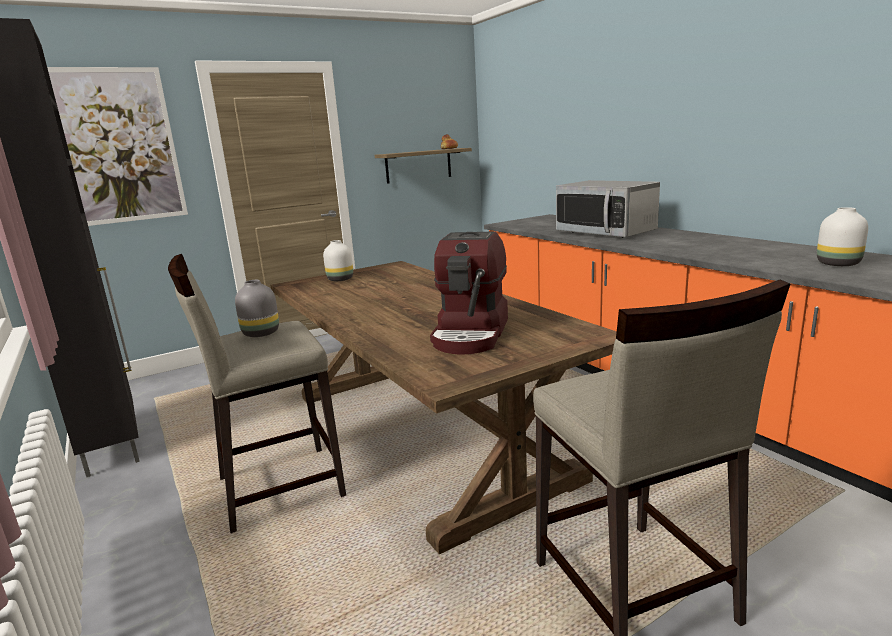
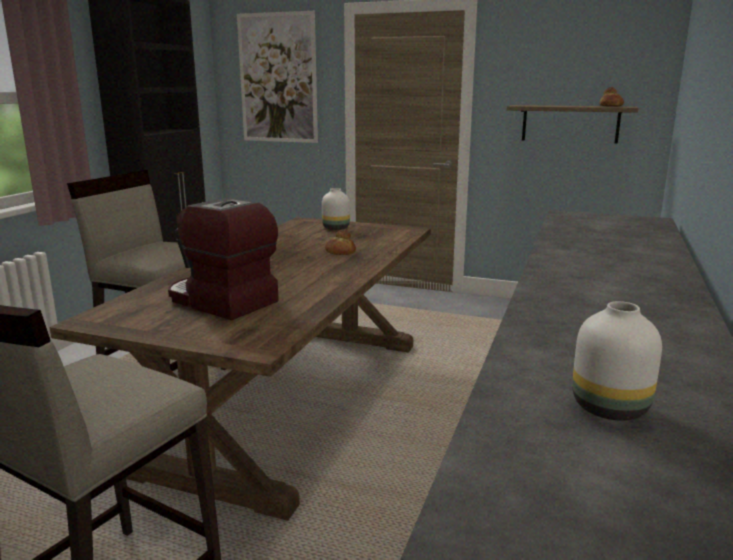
camera: 50 degrees right, 0 degrees up
(260, 333) = (163, 246): grey vase -> none
(413, 288) = (340, 252): none -> bread
(472, 334) = (220, 301): coffee machine -> coffee machine turned 60 degrees clockwise
(606, 232) = (600, 256): microwave -> none

